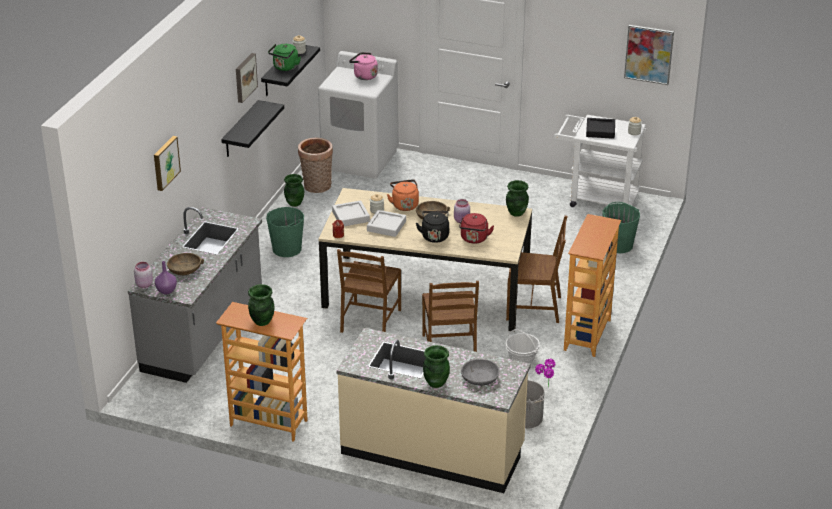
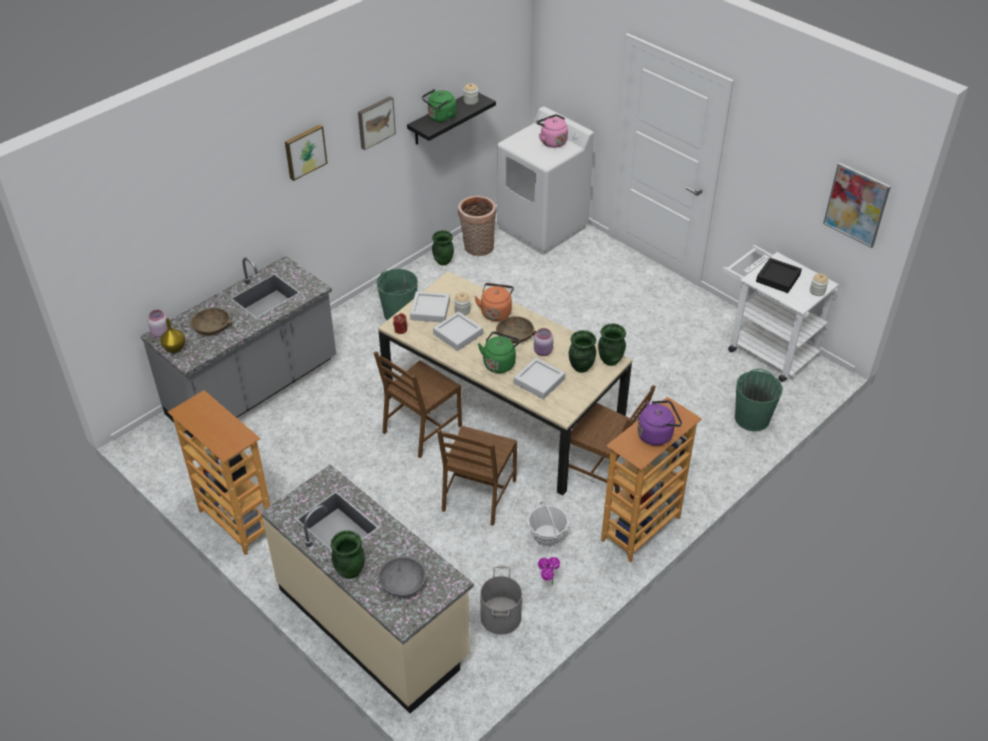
camera: 25 degrees right, 10 degrees up
(165, 162) = (216, 206): picture -> picture (304, 151)
(166, 291) = (174, 348): purple vase -> yellow vase
(240, 130) = (365, 178): black shelf -> none
(262, 321) = (212, 426): green vase -> green vase (581, 367)
(434, 236) = (499, 363): black kettle -> green kettle
(474, 239) = (539, 381): red kettle -> grey tray
(598, 237) = (657, 434): none -> purple kettle

